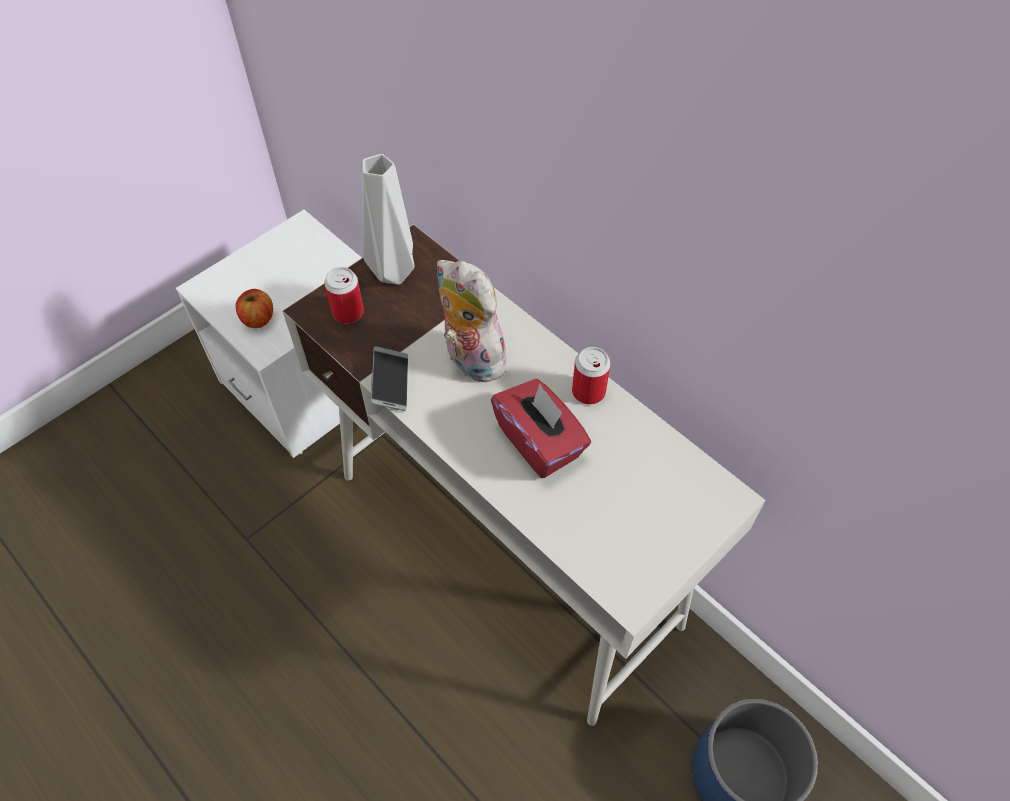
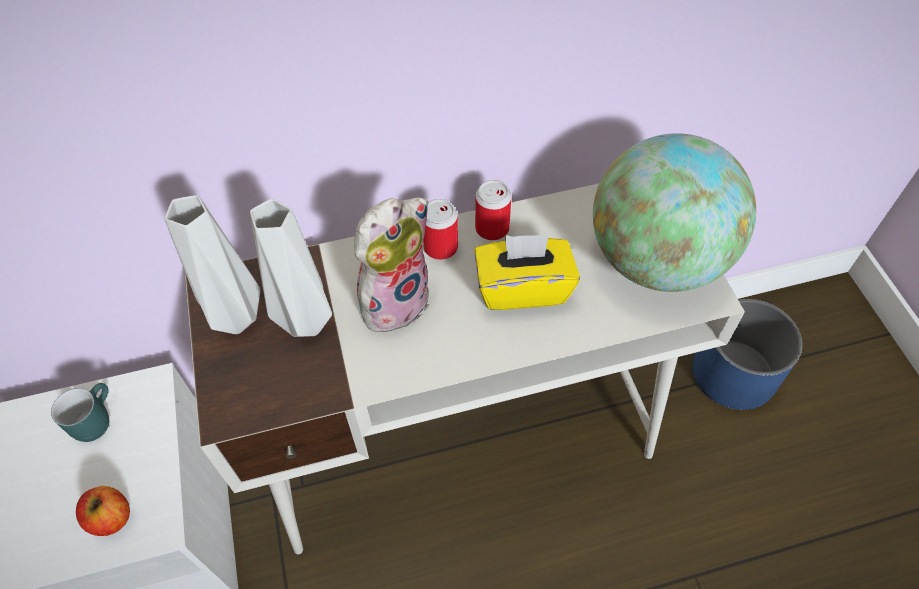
camera: 60 degrees left, 0 degrees up
(321, 265) = (93, 419): none -> turquoise mug
(348, 312) = (255, 381): can -> can (440, 247)
(390, 383) = (375, 380): phone -> none
(413, 316) = (305, 324): none -> grey vase
(470, 359) = (394, 300): plush toy -> plush toy turned 150 degrees clockwise
(540, 442) = (523, 288): red tissue box -> yellow tissue box
(643, 535) = (656, 260): none -> globe

